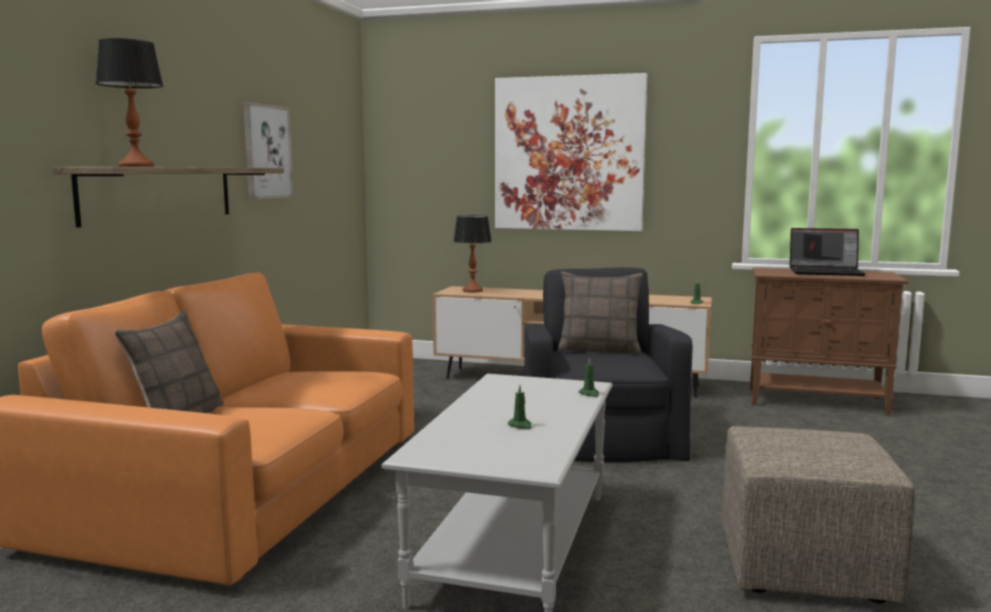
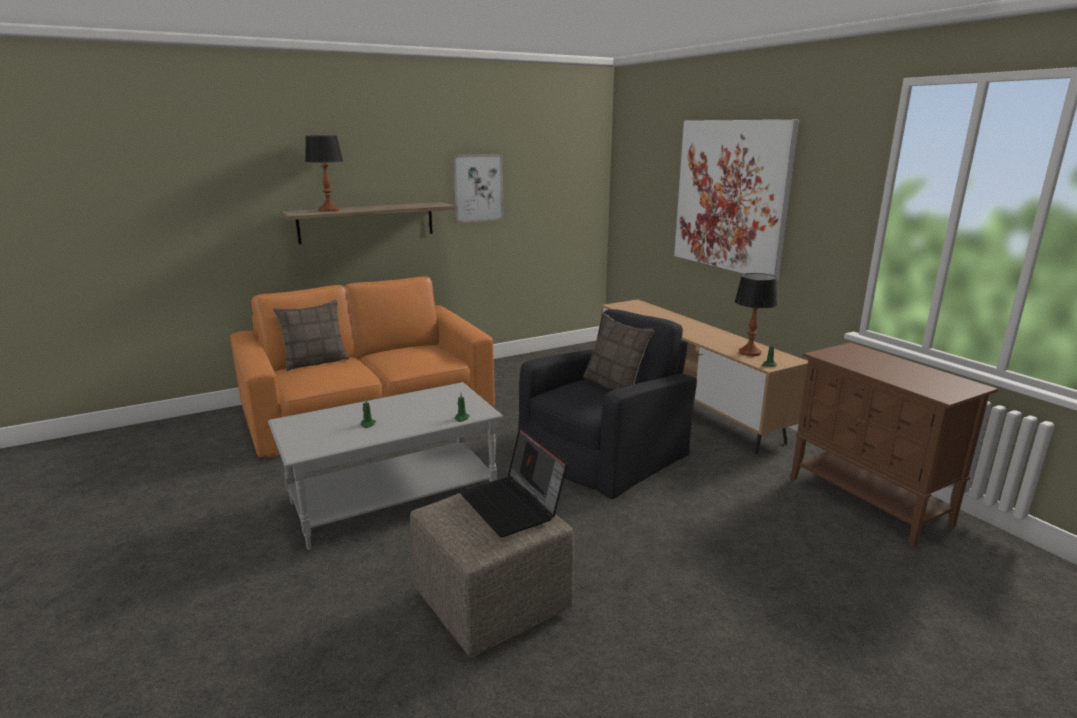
camera: 45 degrees right, 10 degrees up
(472, 290) = (636, 307): table lamp -> table lamp (750, 352)
(826, 272) = (902, 368): laptop -> laptop (513, 505)

